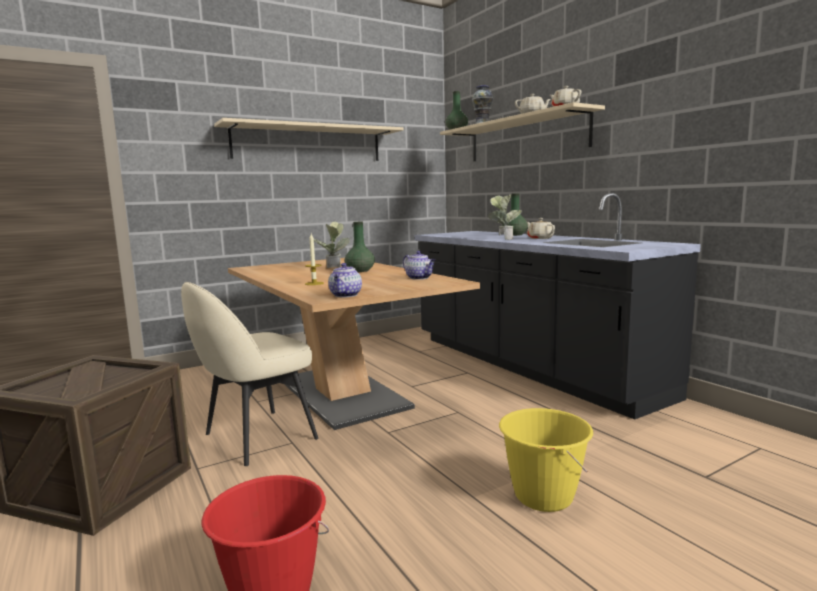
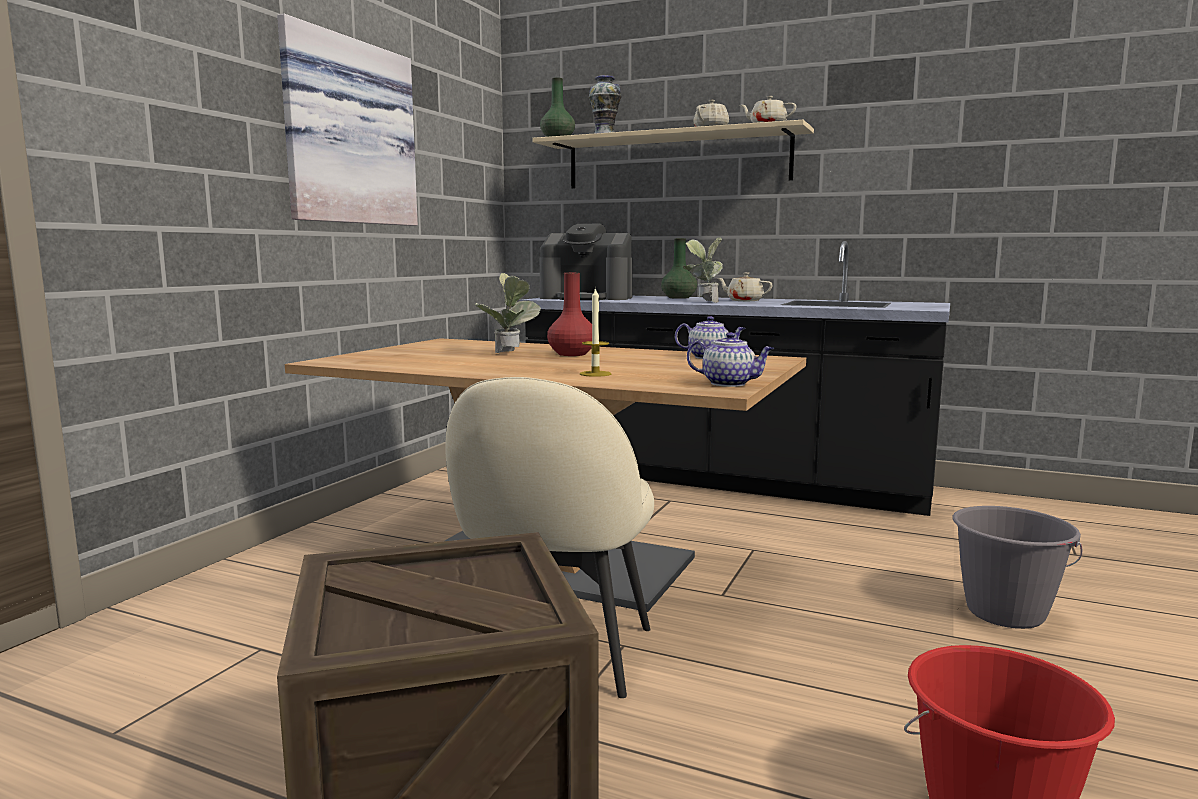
camera: 35 degrees left, 0 degrees up
(308, 144) = (347, 133): beige shelf -> picture
(346, 295) = (730, 384): teapot -> teapot turned 45 degrees counterclockwise
(360, 271) = (572, 354): green vase -> red vase
(457, 234) = (587, 298): none -> coffee machine
(543, 496) = (1005, 613): yellow bucket -> grey bucket

